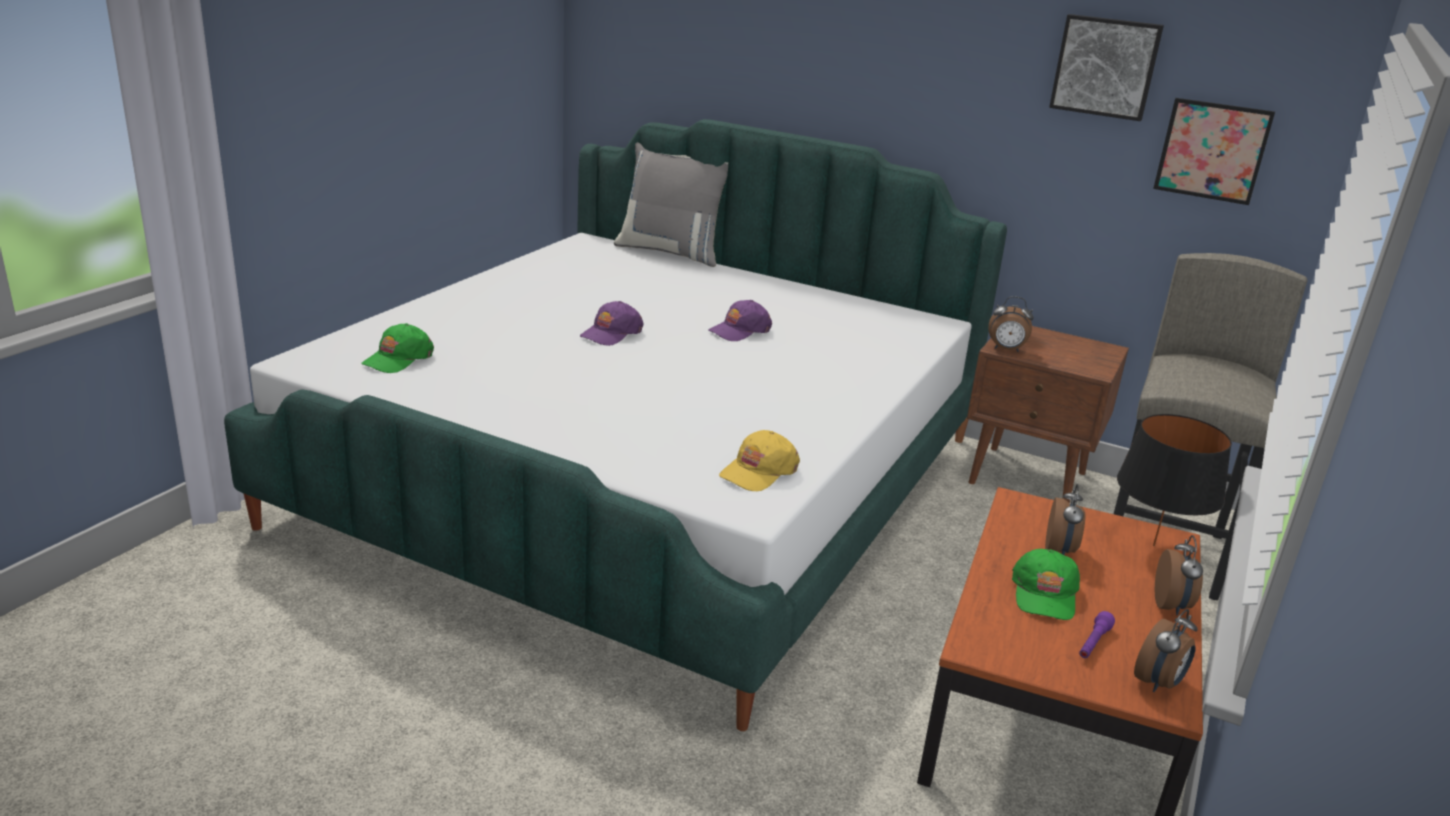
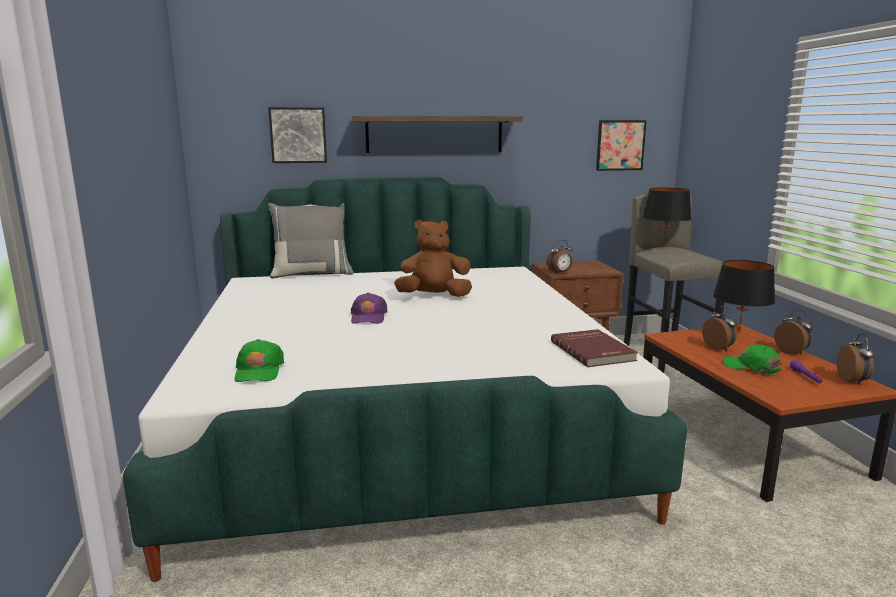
camera: 35 degrees left, 10 degrees down
(740, 330) = (434, 296): purple cap -> brown plush toy
(758, 471) = (593, 351): yellow cap -> red book
(881, 79) = (434, 134): none -> shelf
(1044, 594) = (751, 367): green cap -> green cap turned 150 degrees clockwise
(1105, 67) = (562, 108): picture -> picture (298, 135)
(1205, 359) = (663, 248): none -> black table lamp

